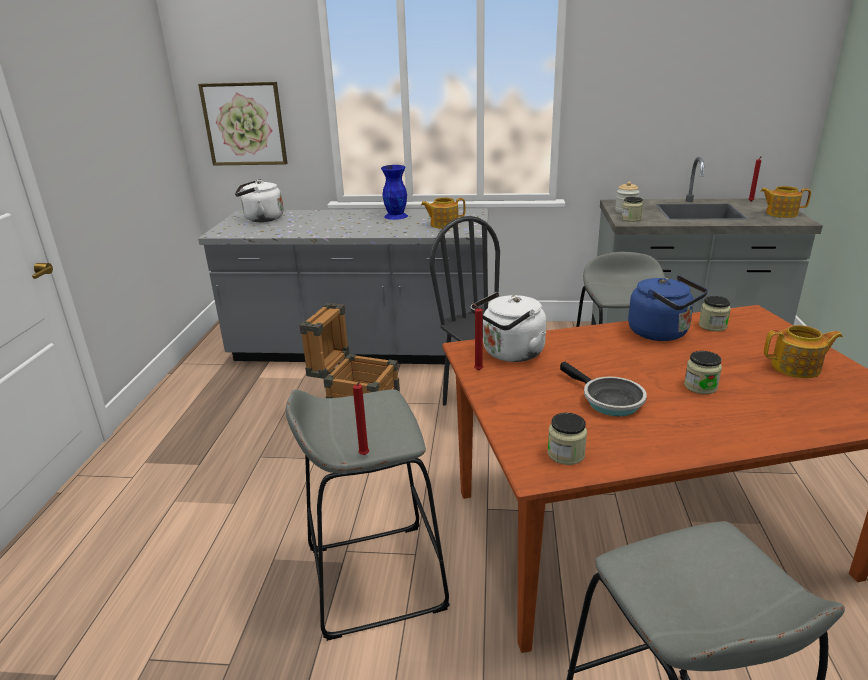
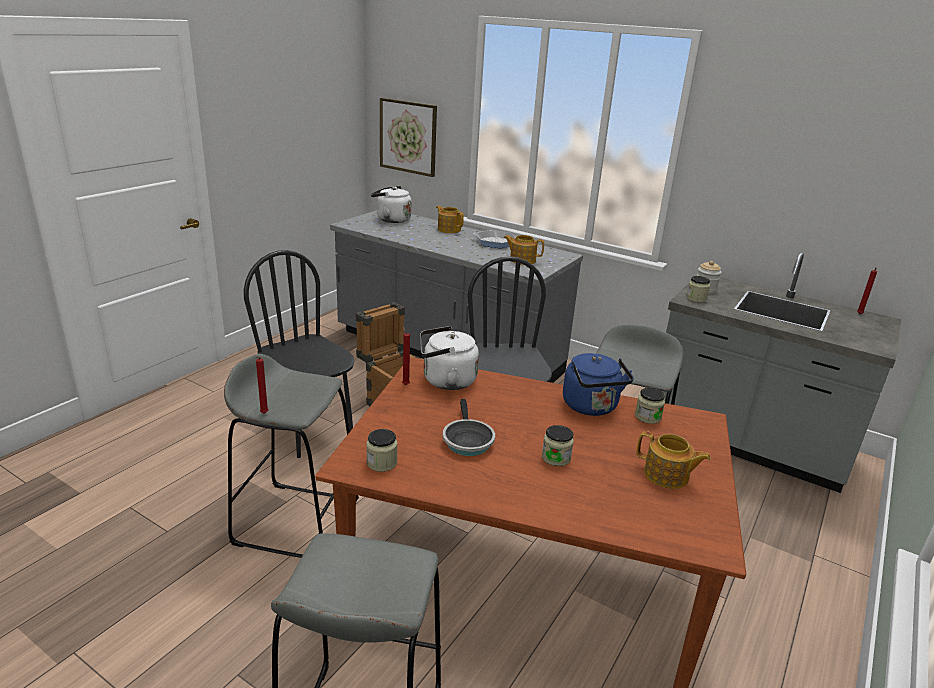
camera: 25 degrees right, 0 degrees up
(294, 477) = (309, 431): none -> black chair
(396, 216) = (495, 242): blue vase -> frying pan
(780, 213) = (869, 335): teapot -> teapot (449, 229)

